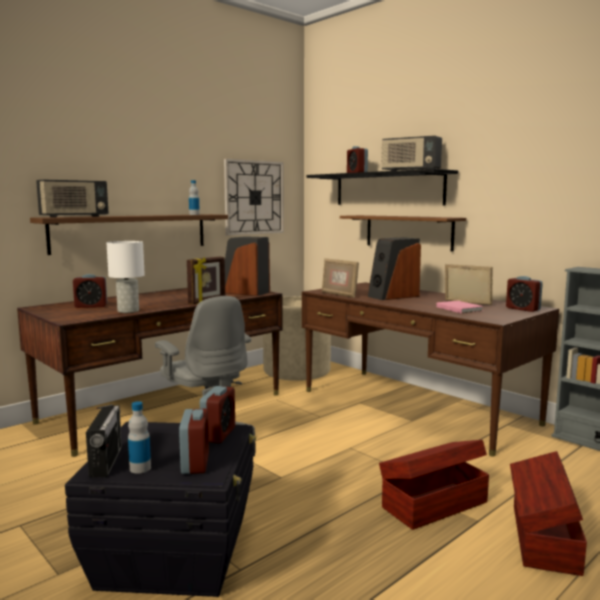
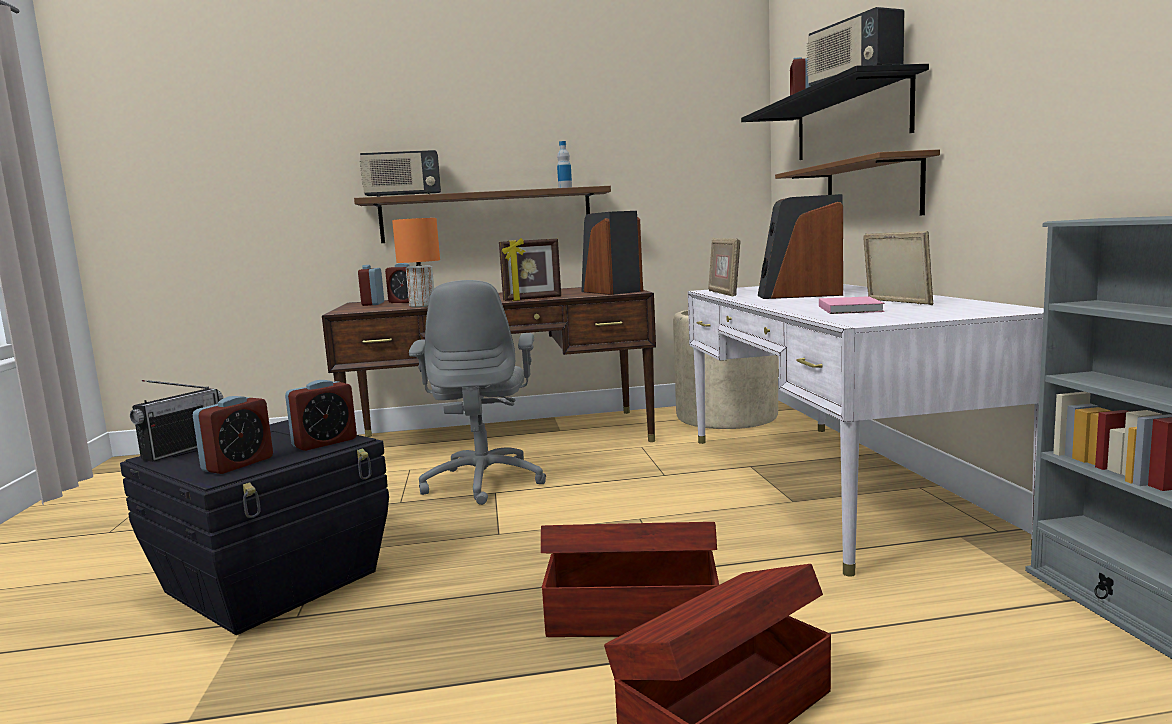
camera: 35 degrees right, 0 degrees up
(127, 311) = (421, 306): white table lamp -> orange table lamp
(140, 468) = (190, 460): bottle -> none
(254, 197) = (675, 161): wall clock -> none
(415, 406) = (831, 484): brown desk -> white desk
(523, 309) = (977, 311): alarm clock -> alarm clock (373, 304)

